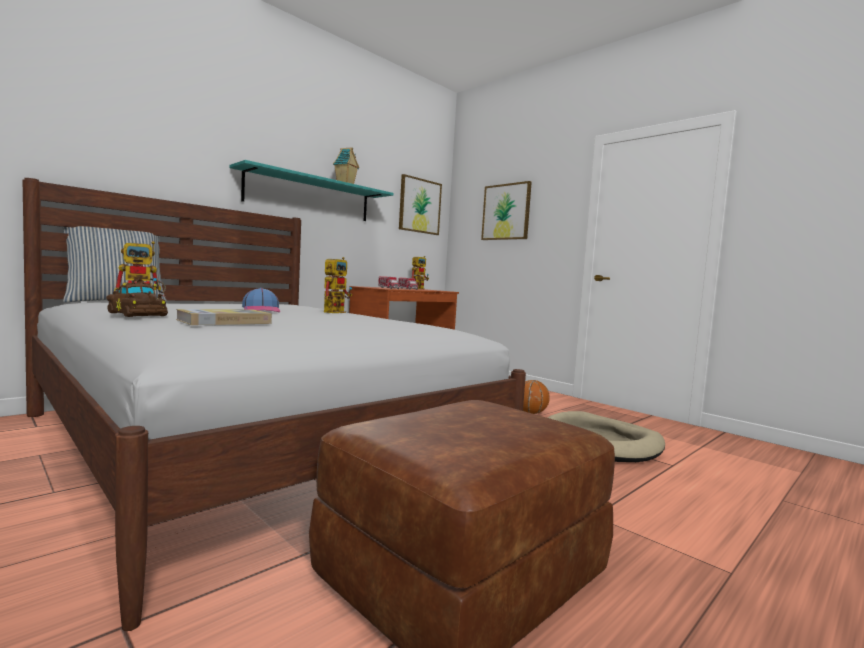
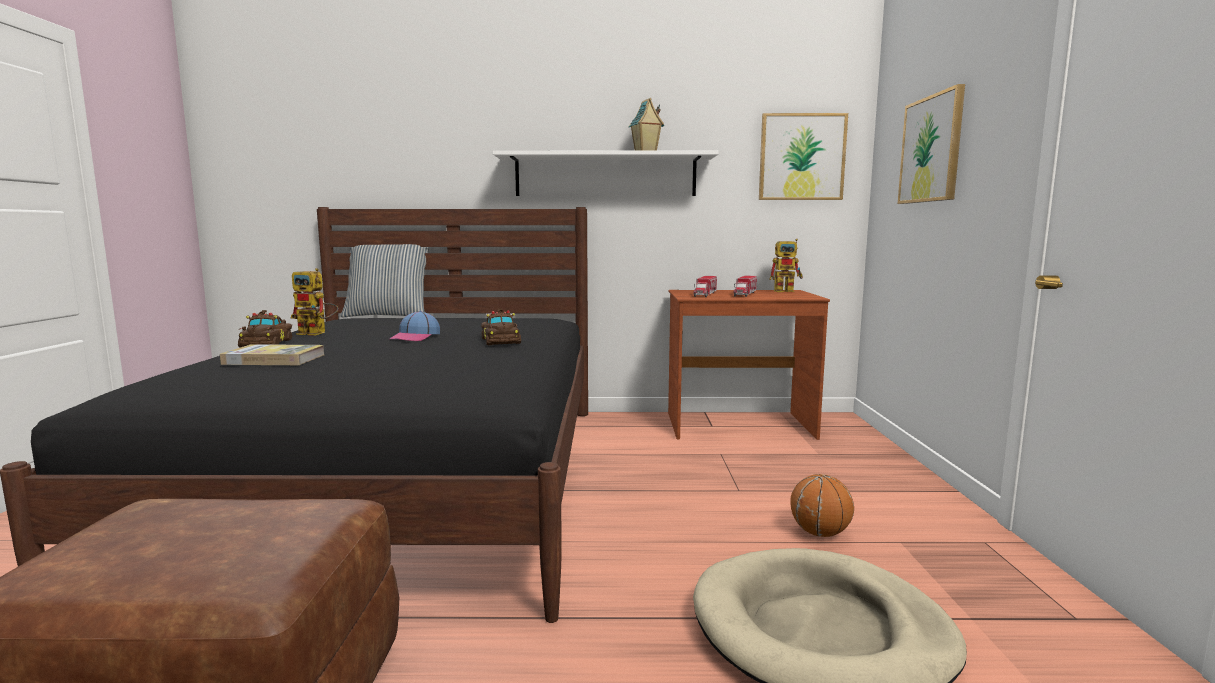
camera: 45 degrees right, 5 degrees up
(253, 442) = (408, 481): white bed -> black bed
(310, 197) = (605, 176): turquoise shelf -> white shelf
(336, 312) = (501, 340): toy robot -> brown toy car

